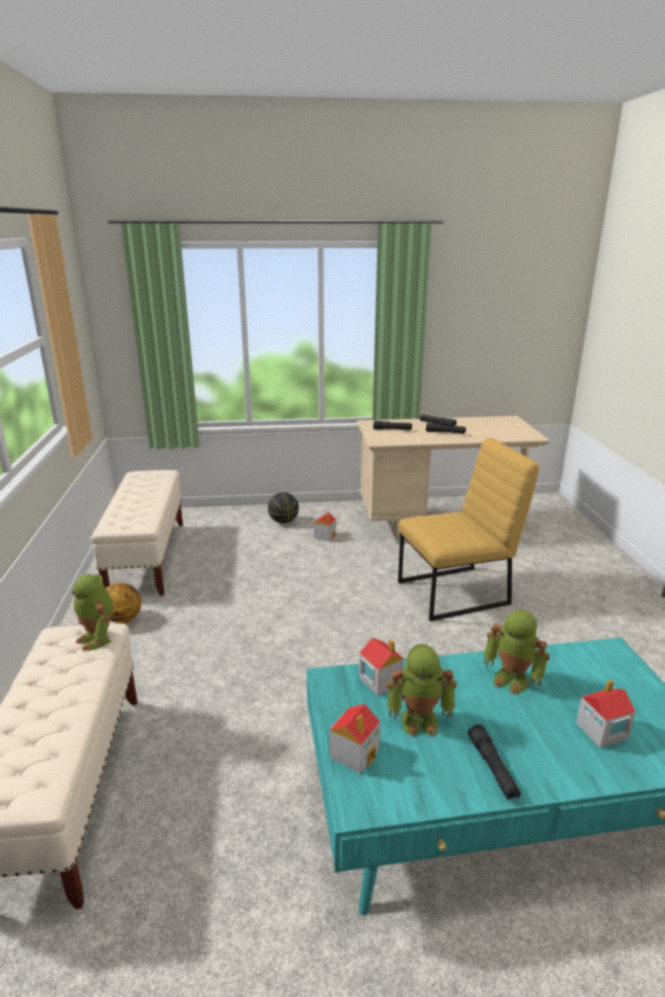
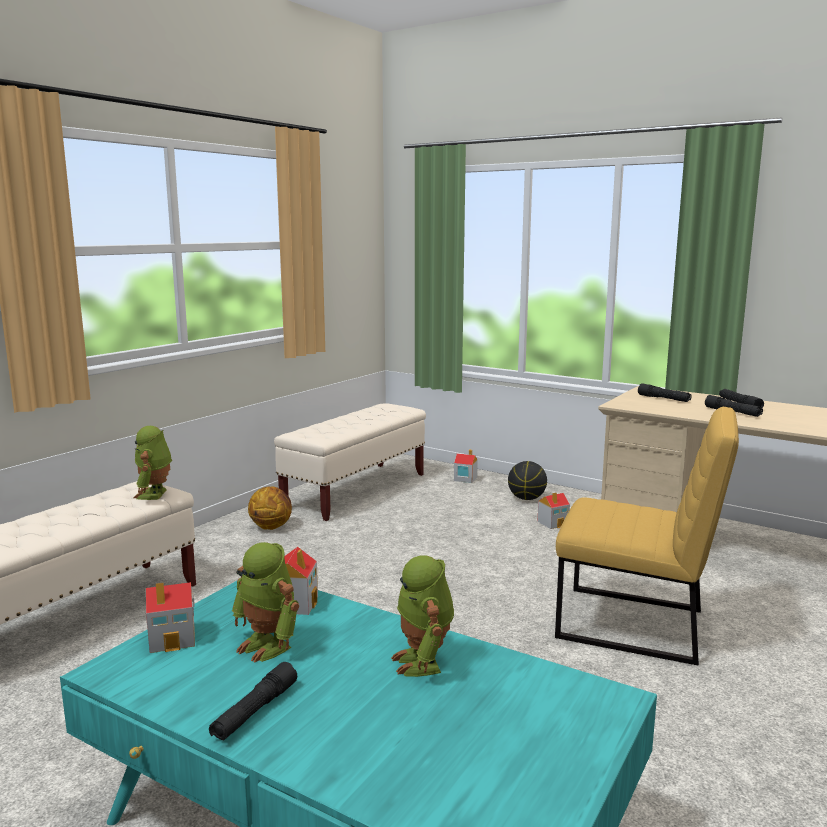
camera: 40 degrees right, 10 degrees down
(601, 731) = (430, 752): toy house -> toy house (465, 479)

